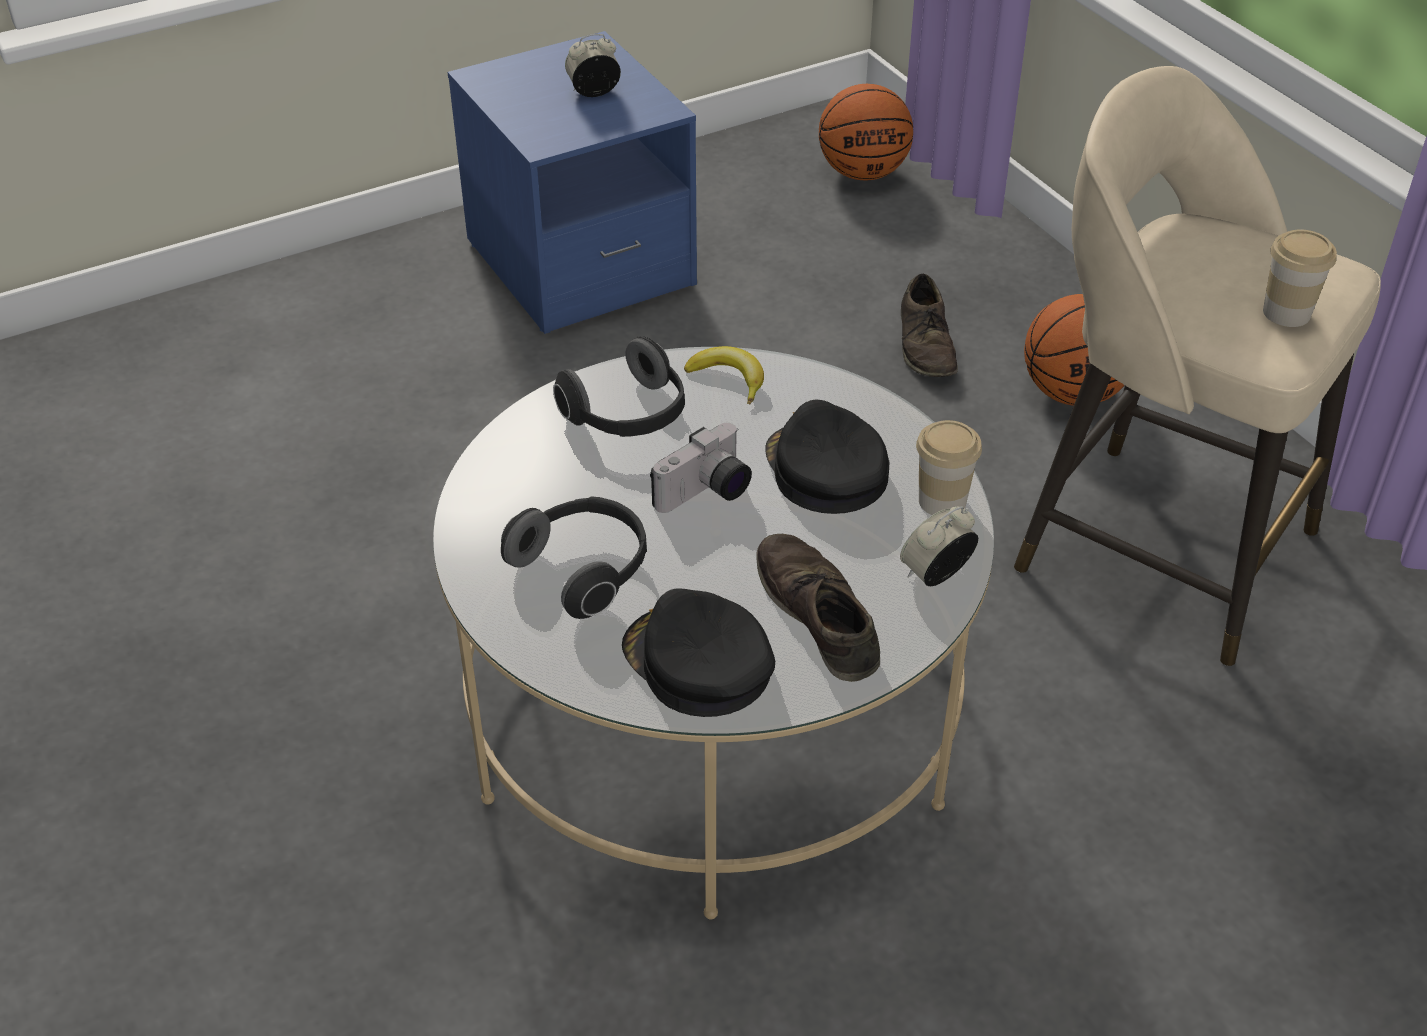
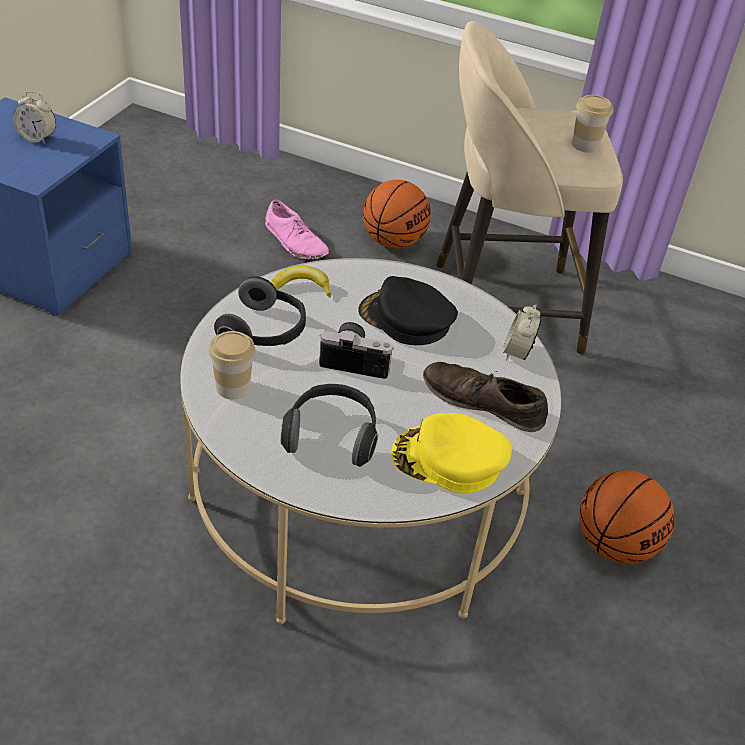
camera: 40 degrees left, 0 degrees up
(594, 92) = (37, 138): alarm clock -> alarm clock turned 105 degrees counterclockwise
(697, 663) = (449, 460): black cap -> yellow cap
(706, 494) = (356, 360): camera -> camera turned 90 degrees counterclockwise
(863, 173) = (174, 153): basketball -> basketball (614, 544)
(926, 344) = (295, 241): brown shoe -> pink shoe
(942, 501) = (481, 311): cup -> cup (233, 387)

